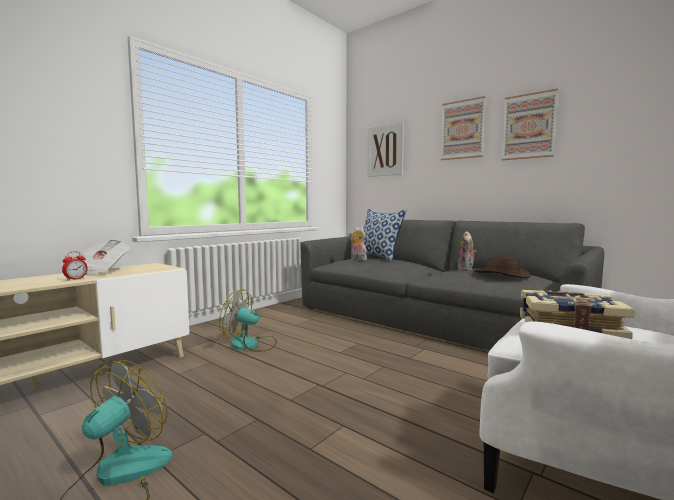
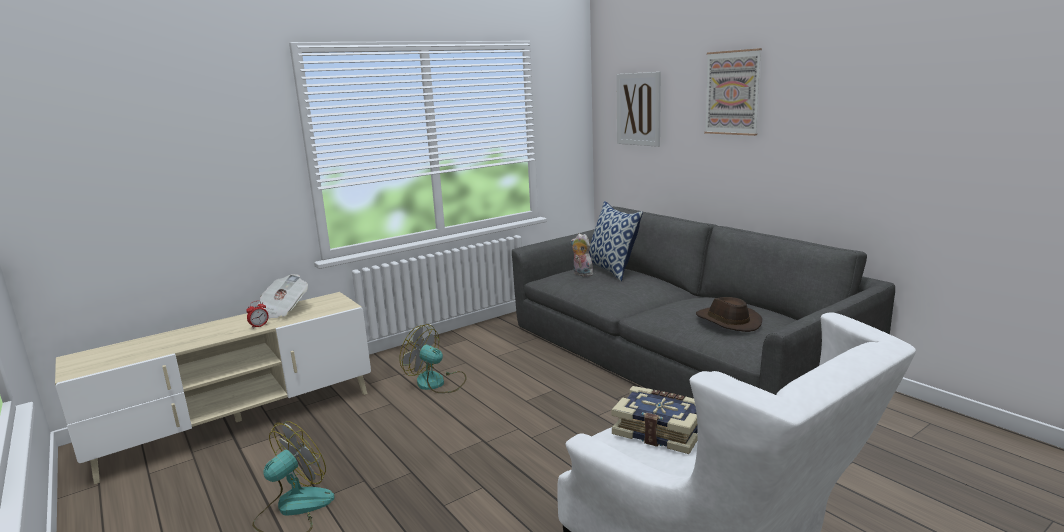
camera: 15 degrees right, 10 degrees up
(466, 269) = (701, 303): plush toy -> none
(529, 126) = (814, 100): picture -> none

